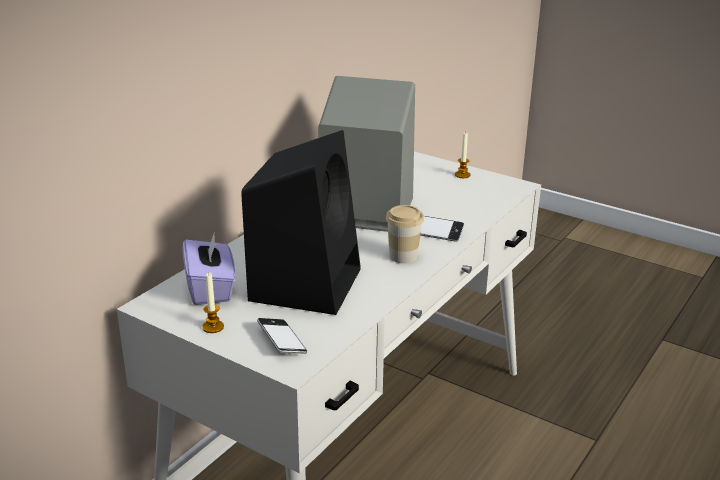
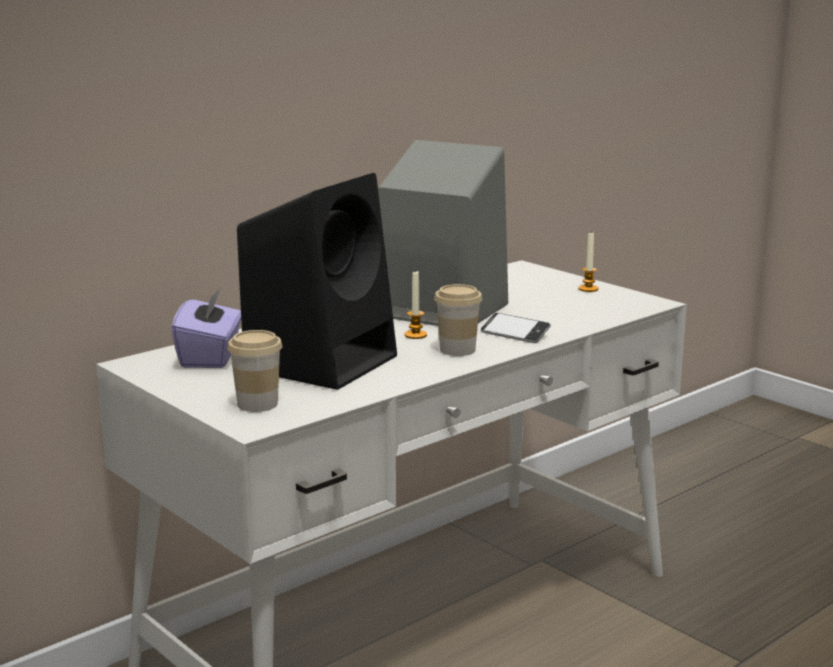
camera: 15 degrees right, 10 degrees down
(213, 327) = (189, 386): candle -> candle (415, 335)
(281, 341) = (257, 404): phone -> cup

